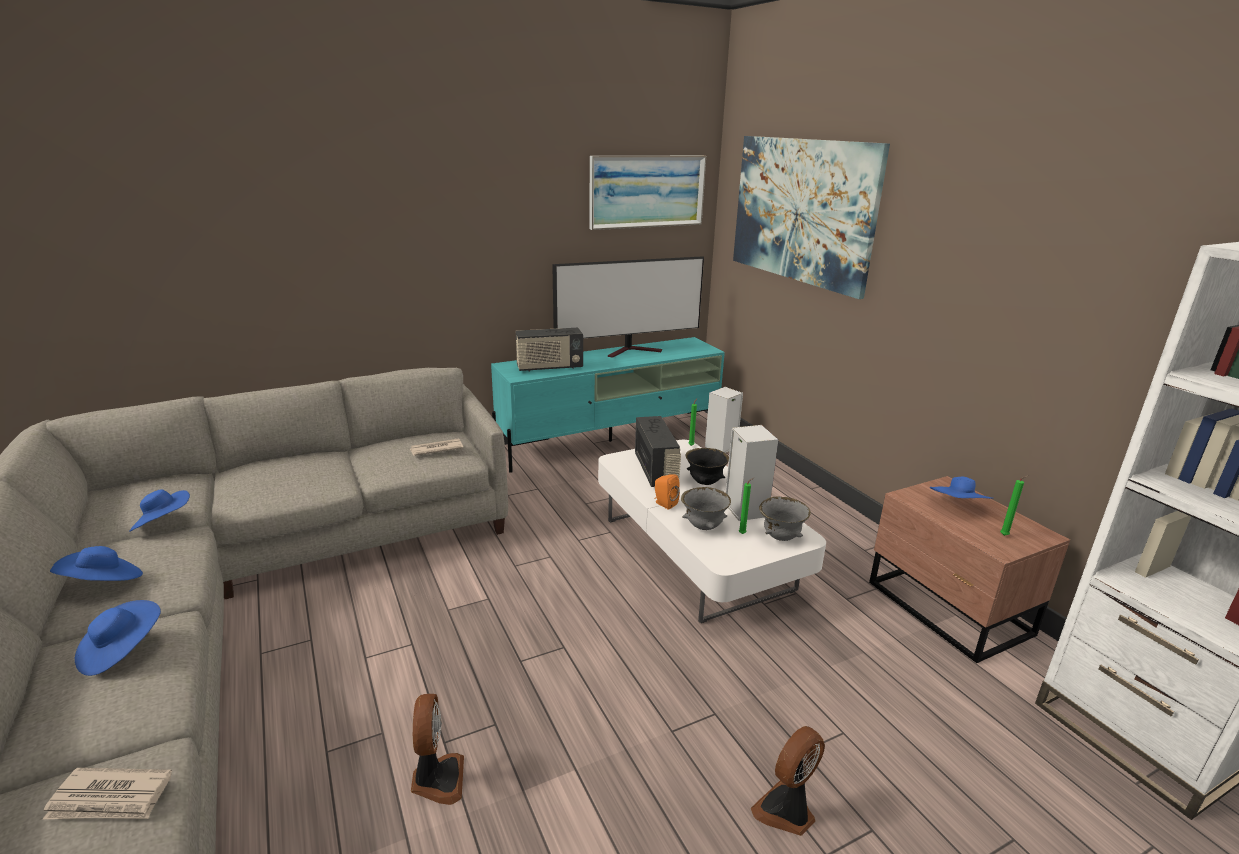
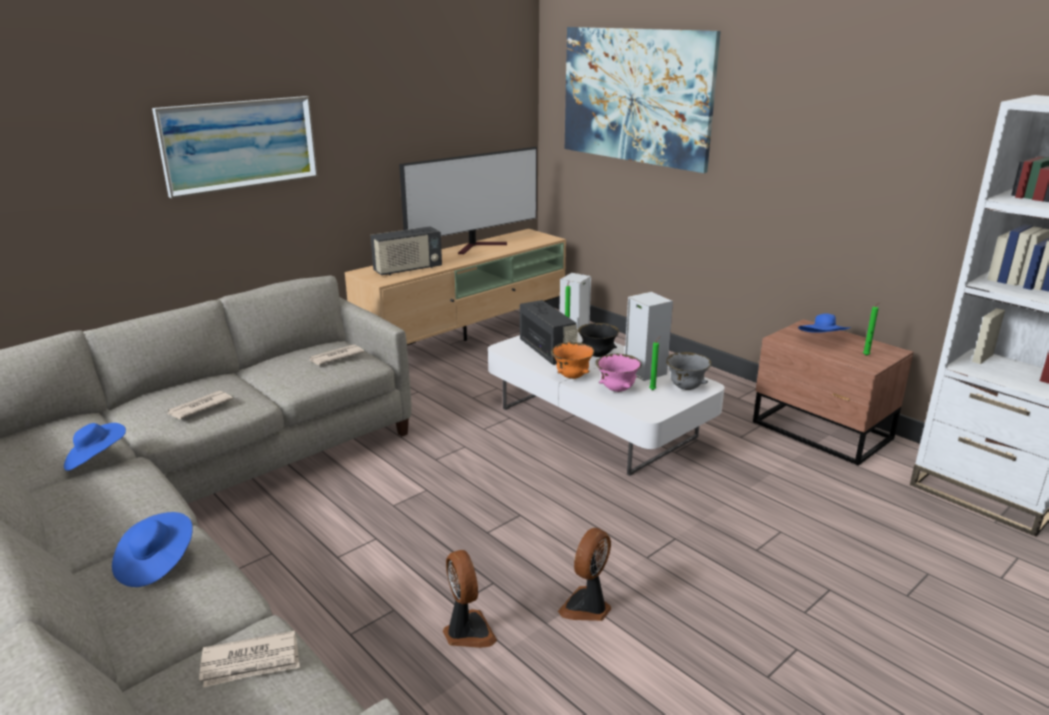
camera: 15 degrees left, 0 degrees up
(104, 583) = (82, 516): blue hat -> none
(283, 484) = (199, 407): none -> newspaper
(612, 440) = (467, 340): turquoise tv stand -> beige tv stand
(647, 191) = (477, 85): picture -> picture (239, 144)
(664, 503) = (572, 377): orange speaker -> orange bowl
(704, 527) = (617, 389): grey bowl -> pink bowl
(786, 811) = (762, 591): fan -> fan (587, 607)

